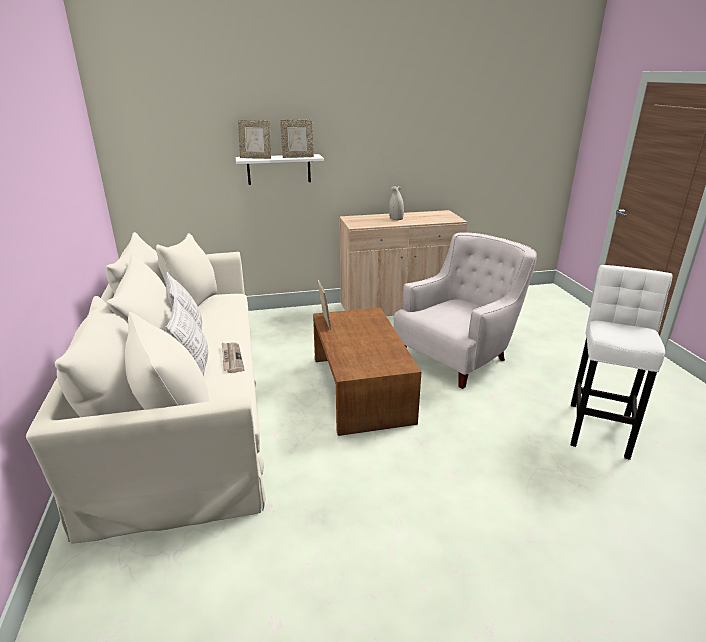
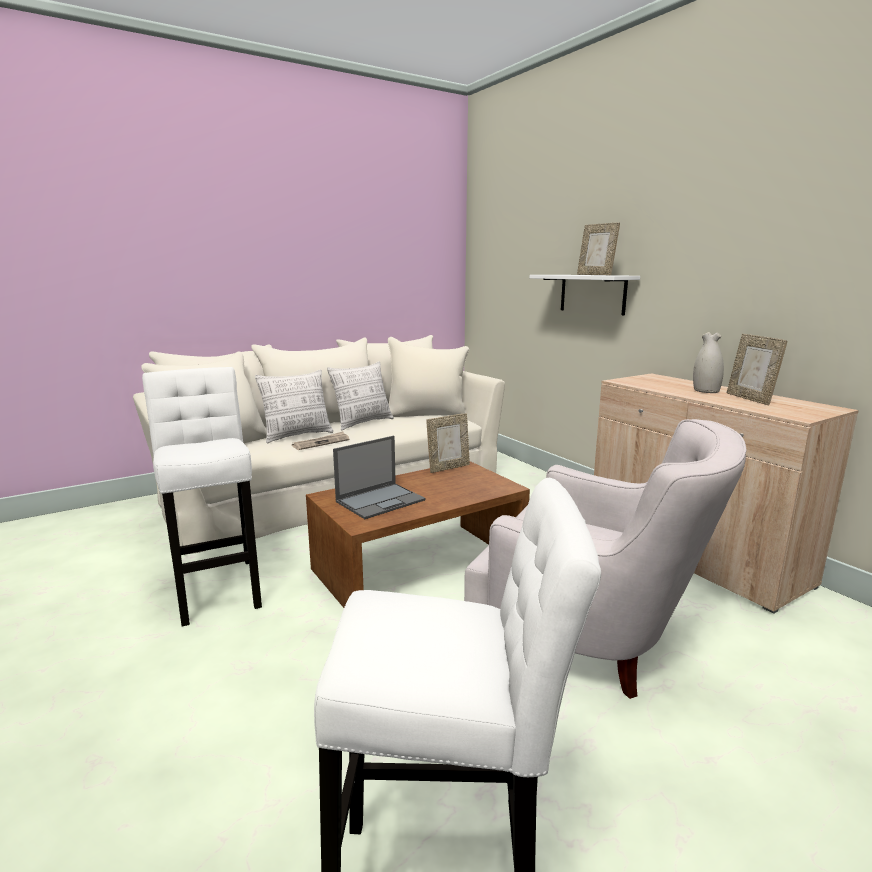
camera: 70 degrees right, 10 degrees down
(256, 158) = (558, 274): picture frame -> picture frame (750, 399)
(339, 487) = (218, 587): none -> white stool
(370, 354) = (381, 500): none -> laptop

